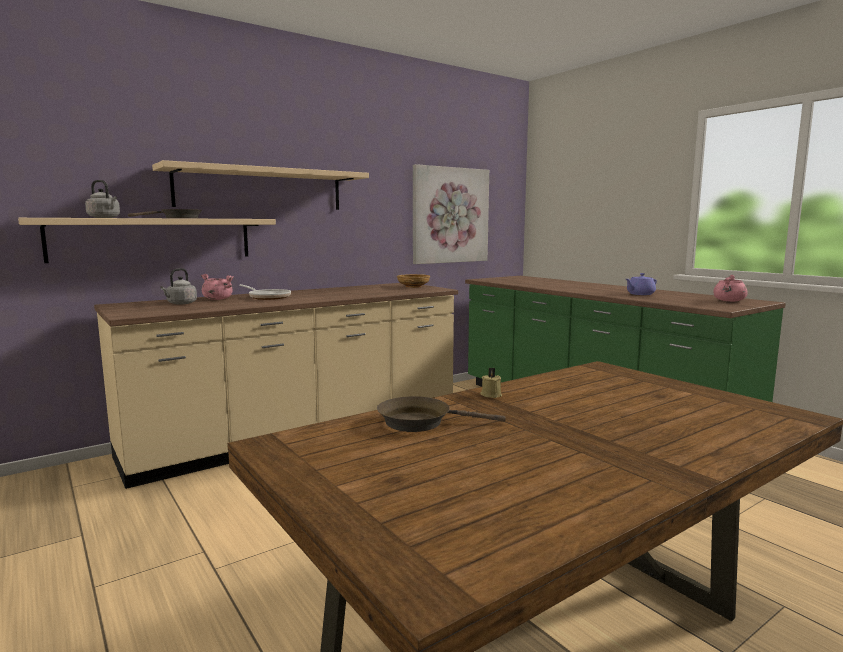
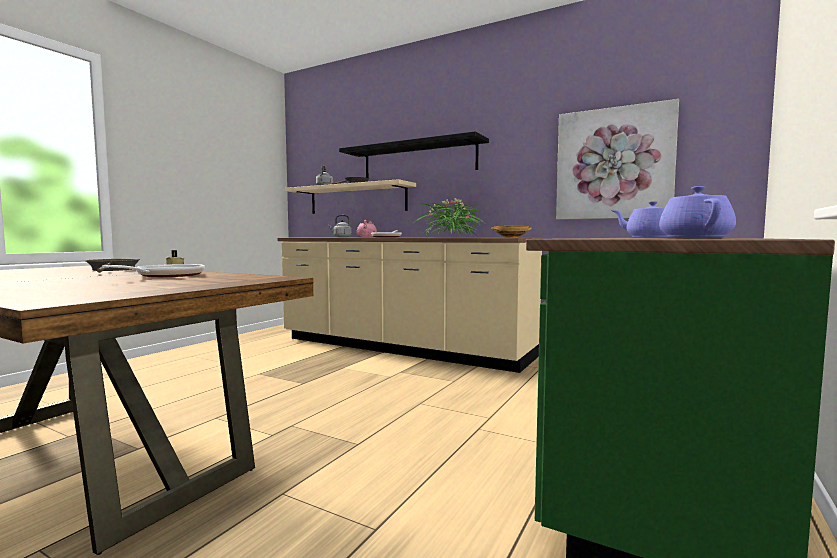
camera: 65 degrees right, 5 degrees down
(261, 189) = (418, 160): beige shelf -> black shelf
(350, 290) = (451, 237): none -> potted plant
(558, 396) = (166, 276): none -> frying pan
(729, 301) = (694, 238): pink cooking pot -> purple teapot

